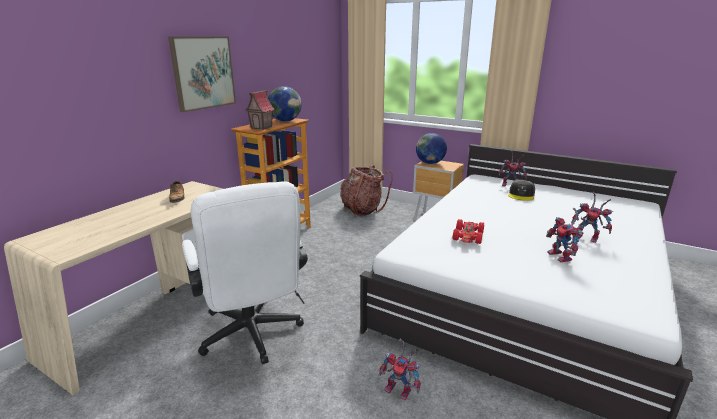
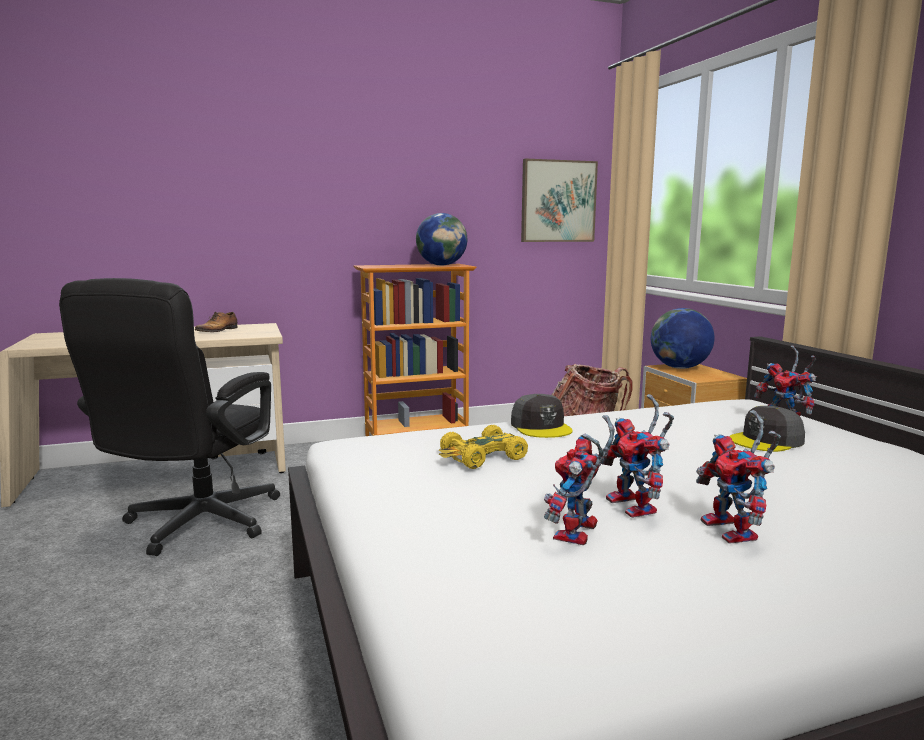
camera: 40 degrees right, 10 degrees down
(203, 72) = (318, 185): picture -> picture (558, 201)
(252, 336) = (194, 526): white office chair -> black office chair
(262, 127) = (386, 266): toy house -> none
(401, 390) = (207, 663): toy robot -> toy robot (637, 507)
(447, 213) = (541, 427): none -> grey cap
(468, 236) = (482, 457): red toy car -> yellow toy car

